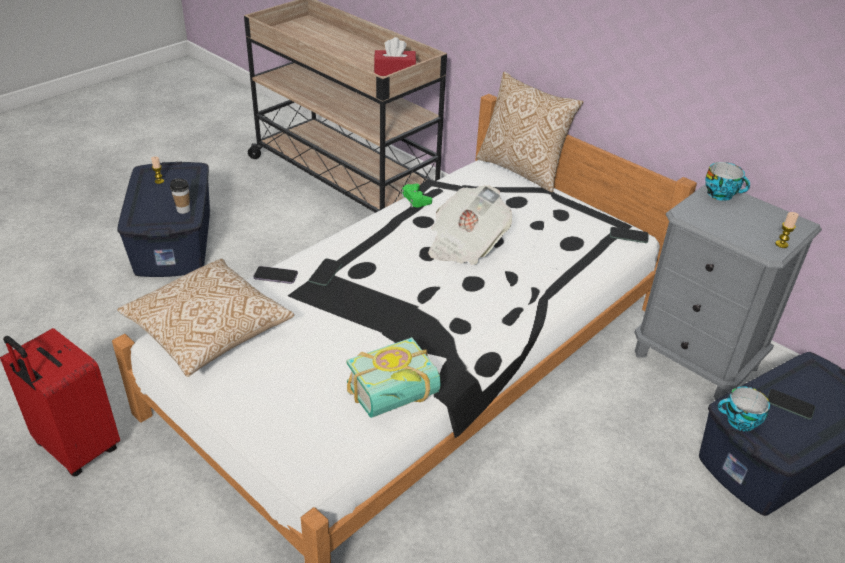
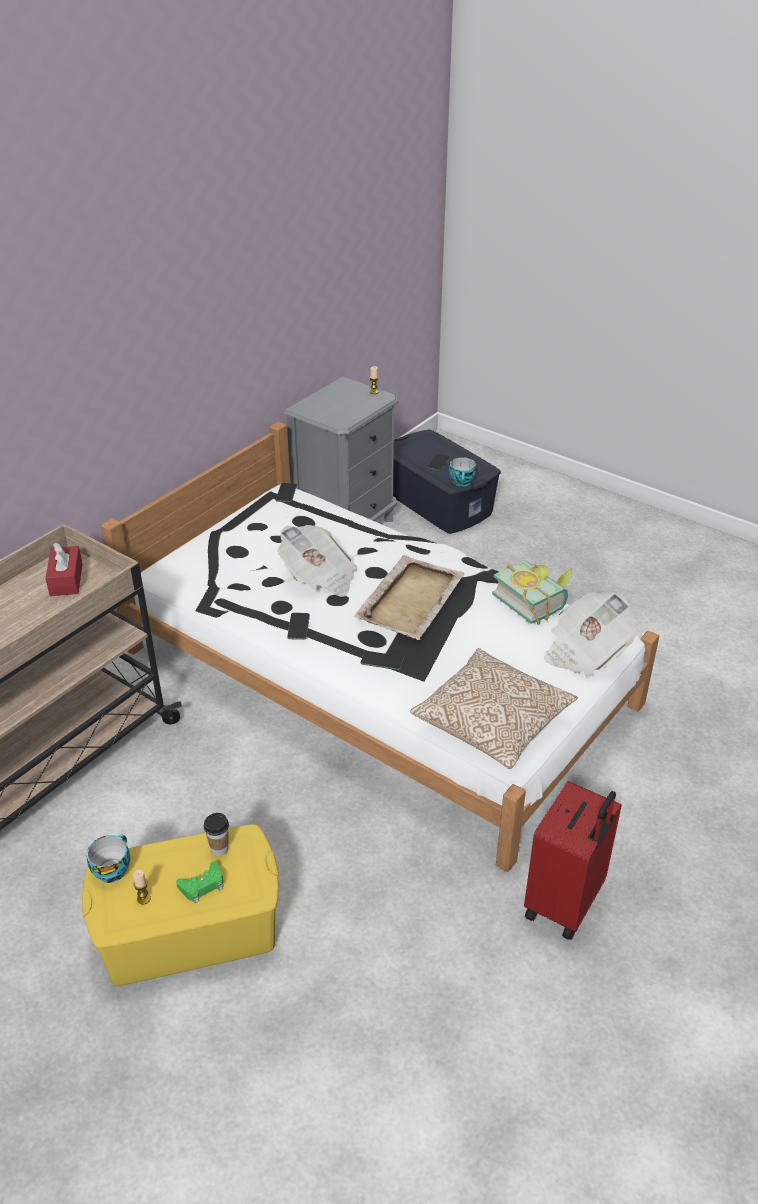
camera: 95 degrees left, 0 degrees up
(175, 241) = (189, 929): blue storage box -> yellow storage box
(275, 276) = (395, 694): phone -> phone (298, 627)
(291, 429) = (585, 651): none -> newspaper
(415, 199) = (241, 613): green game controller -> green game controller (203, 886)
(417, 299) = (411, 599): none -> beige tray
(522, 170) = (170, 550): pillow -> none
(721, 194) = (309, 407): cup -> cup (112, 869)

